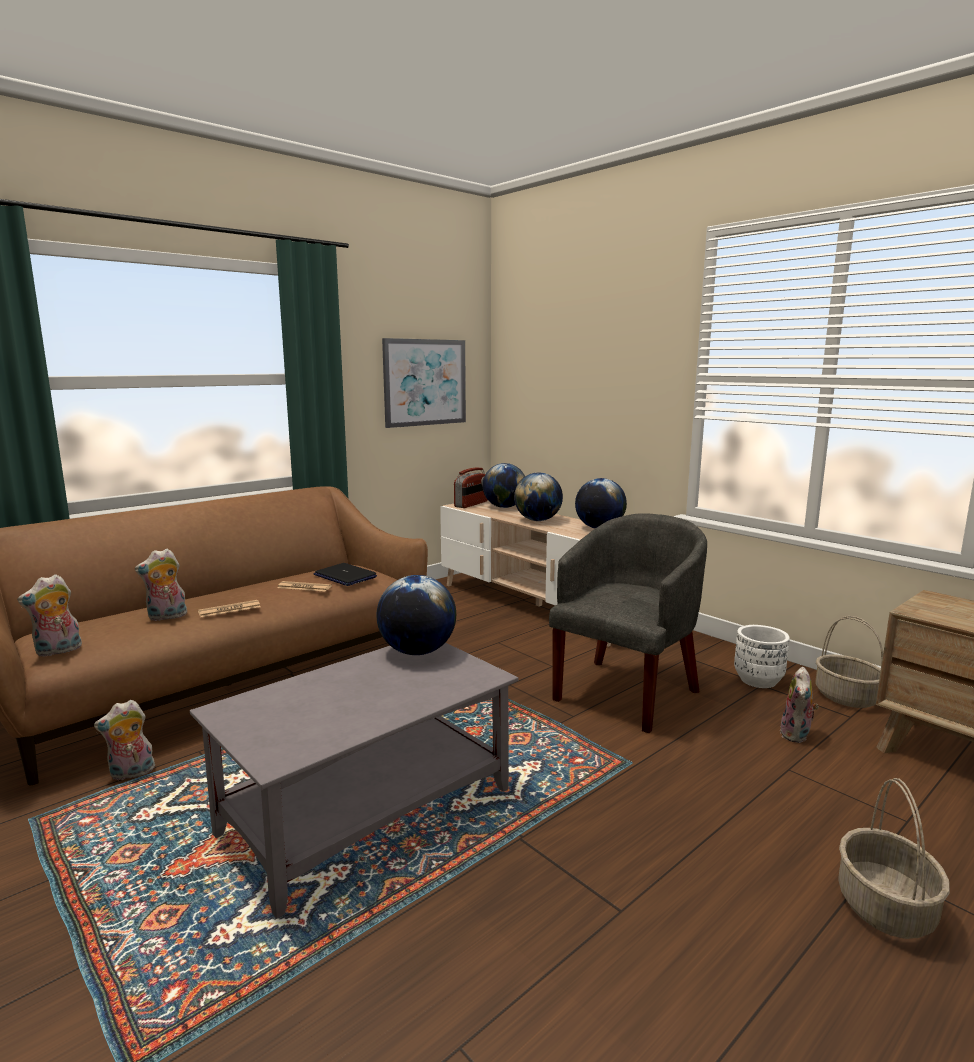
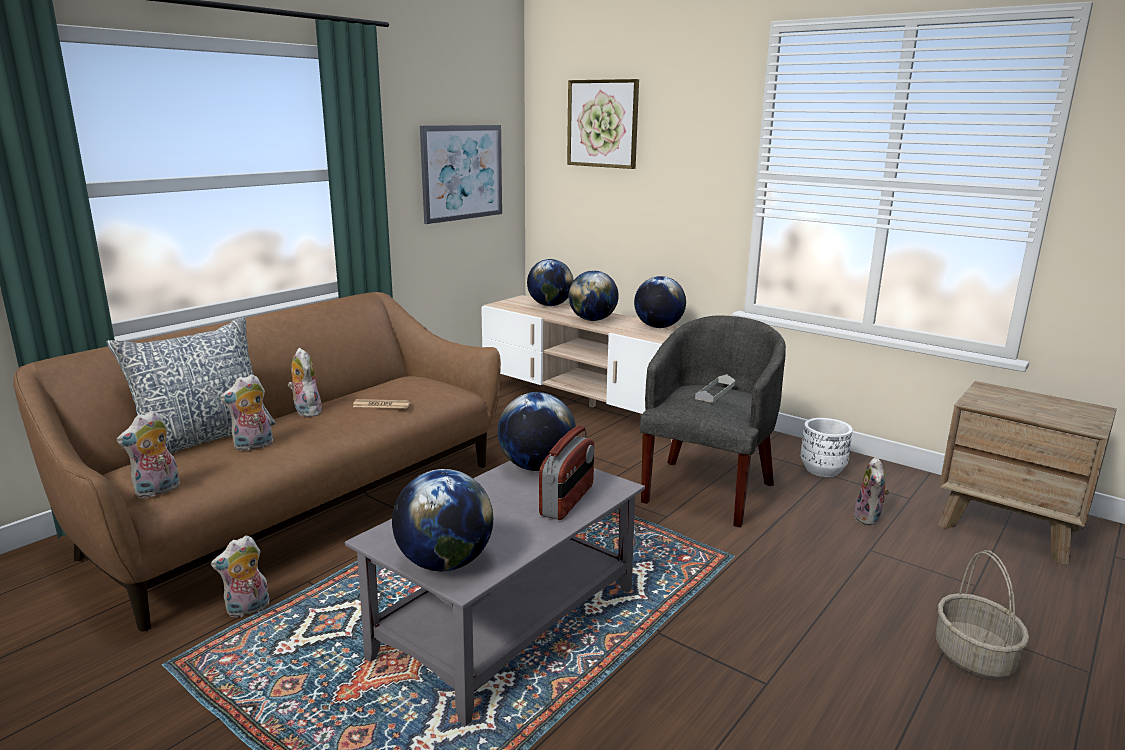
camera: 10 degrees left, 5 degrees up
(131, 608) = (204, 438): none -> pillow
(229, 609) = (317, 434): newspaper -> none
(233, 590) = (305, 411): none -> plush toy
(270, 739) = (445, 563): none -> globe
(345, 576) = (417, 390): laptop -> none
(471, 504) = (513, 303): radio -> radio (567, 500)
(556, 336) = (602, 123): none -> picture
(632, 590) = (715, 392): none -> grey tray
(847, 697) = (903, 480): basket -> none

